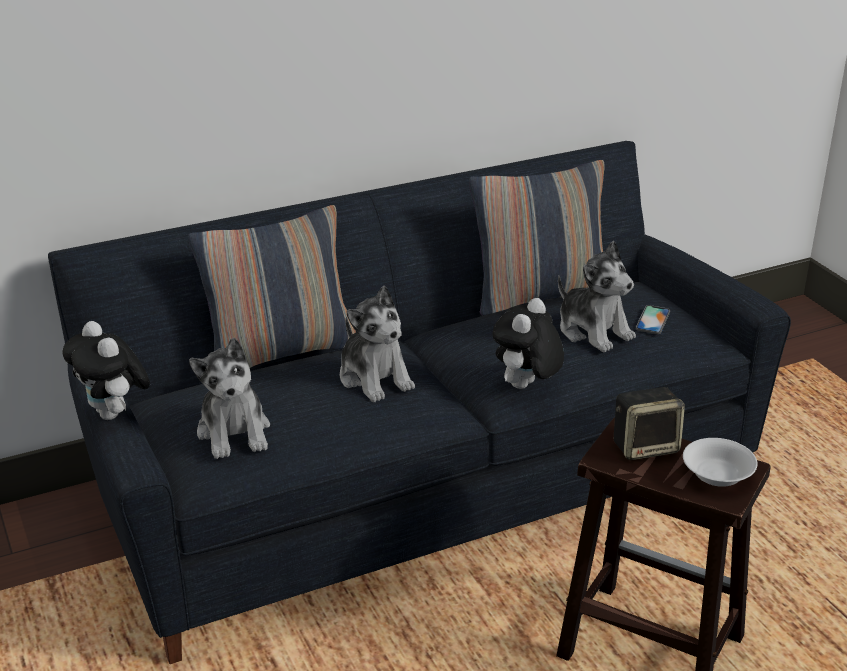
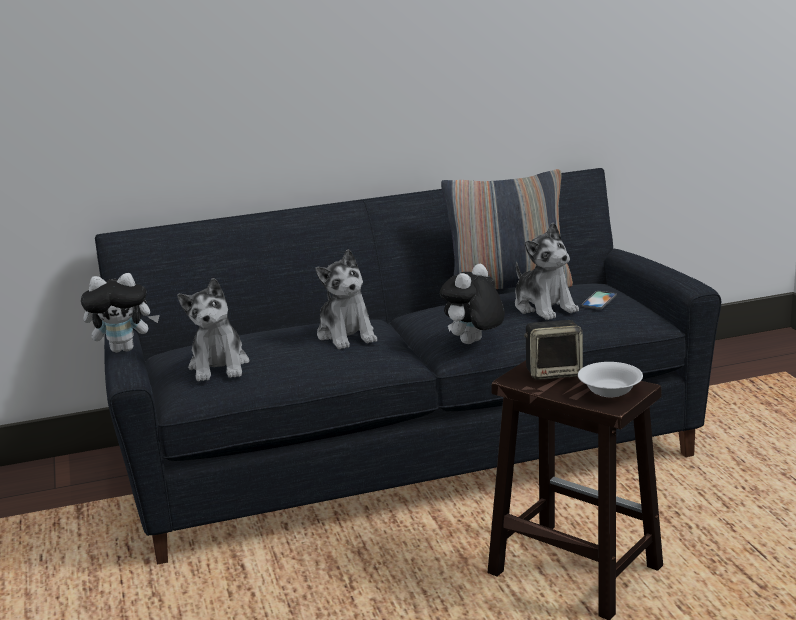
camera: 10 degrees right, 10 degrees down
(114, 414) = (124, 349): plush toy -> plush toy turned 75 degrees counterclockwise
(280, 352) = (278, 322): pillow -> none

